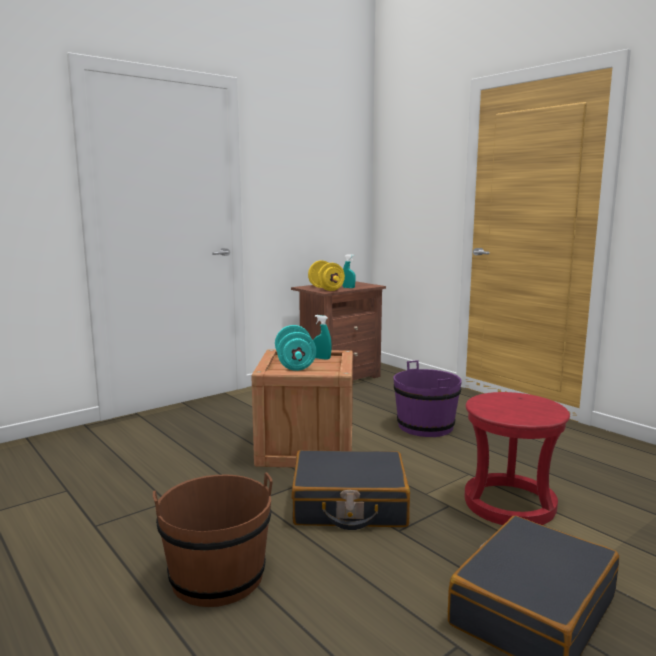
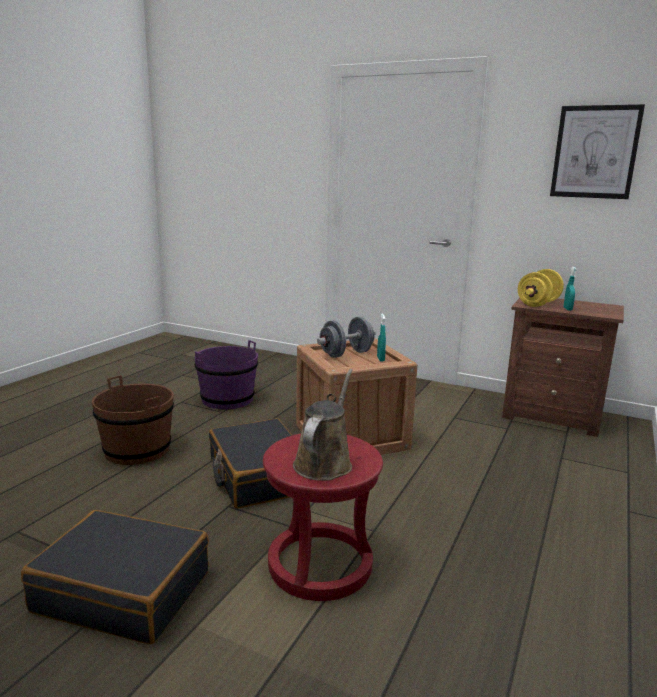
camera: 65 degrees right, 5 degrees up
(295, 365) = (346, 354): turquoise dumbbell -> grey dumbbell
(318, 167) = (595, 152): none -> picture
(425, 426) = (475, 487): purple bucket -> purple bucket (227, 399)
(527, 407) = (324, 462): none -> brown watering can

